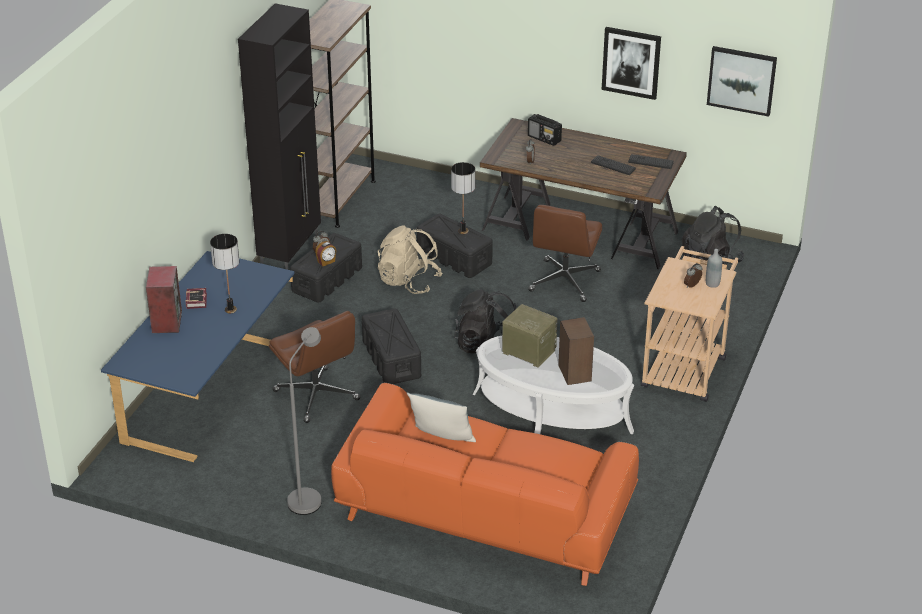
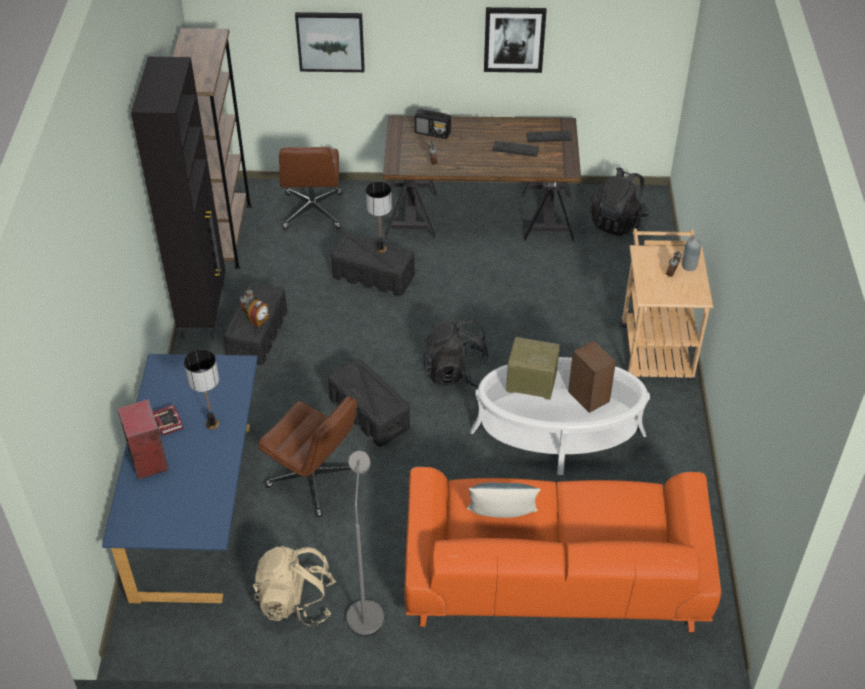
camera: 20 degrees left, 10 degrees up
(408, 281) = (342, 315): beige backpack -> beige backpack (295, 601)
(564, 281) = (493, 277): brown office chair -> brown office chair (313, 212)
(741, 80) = (632, 38): picture -> picture (330, 41)

